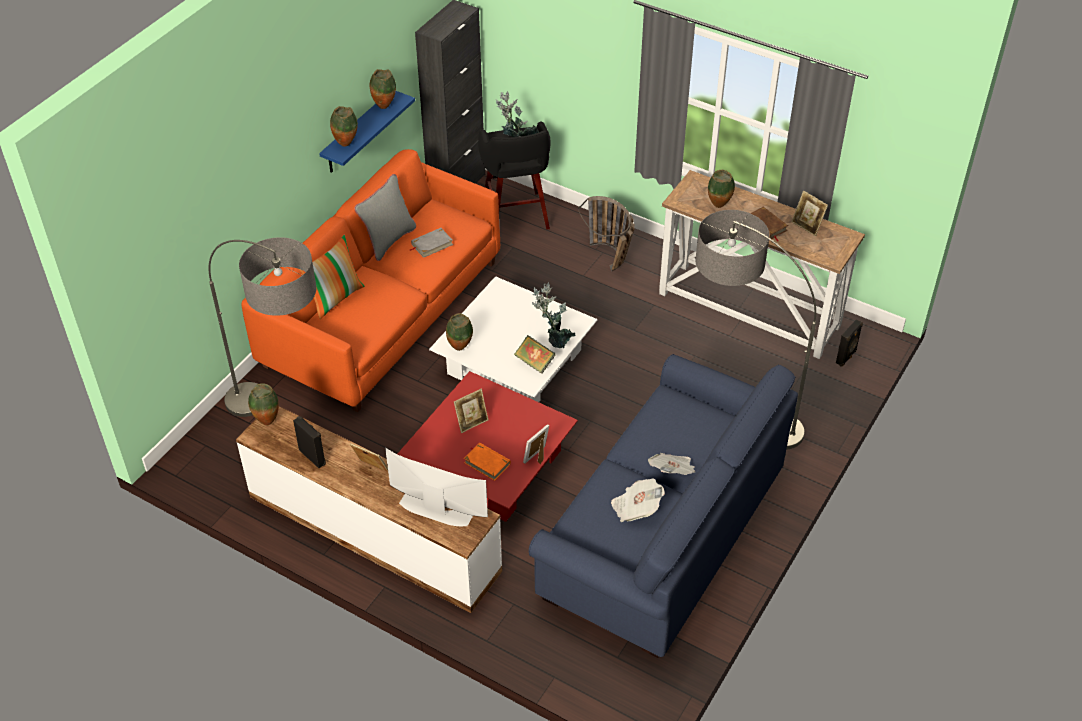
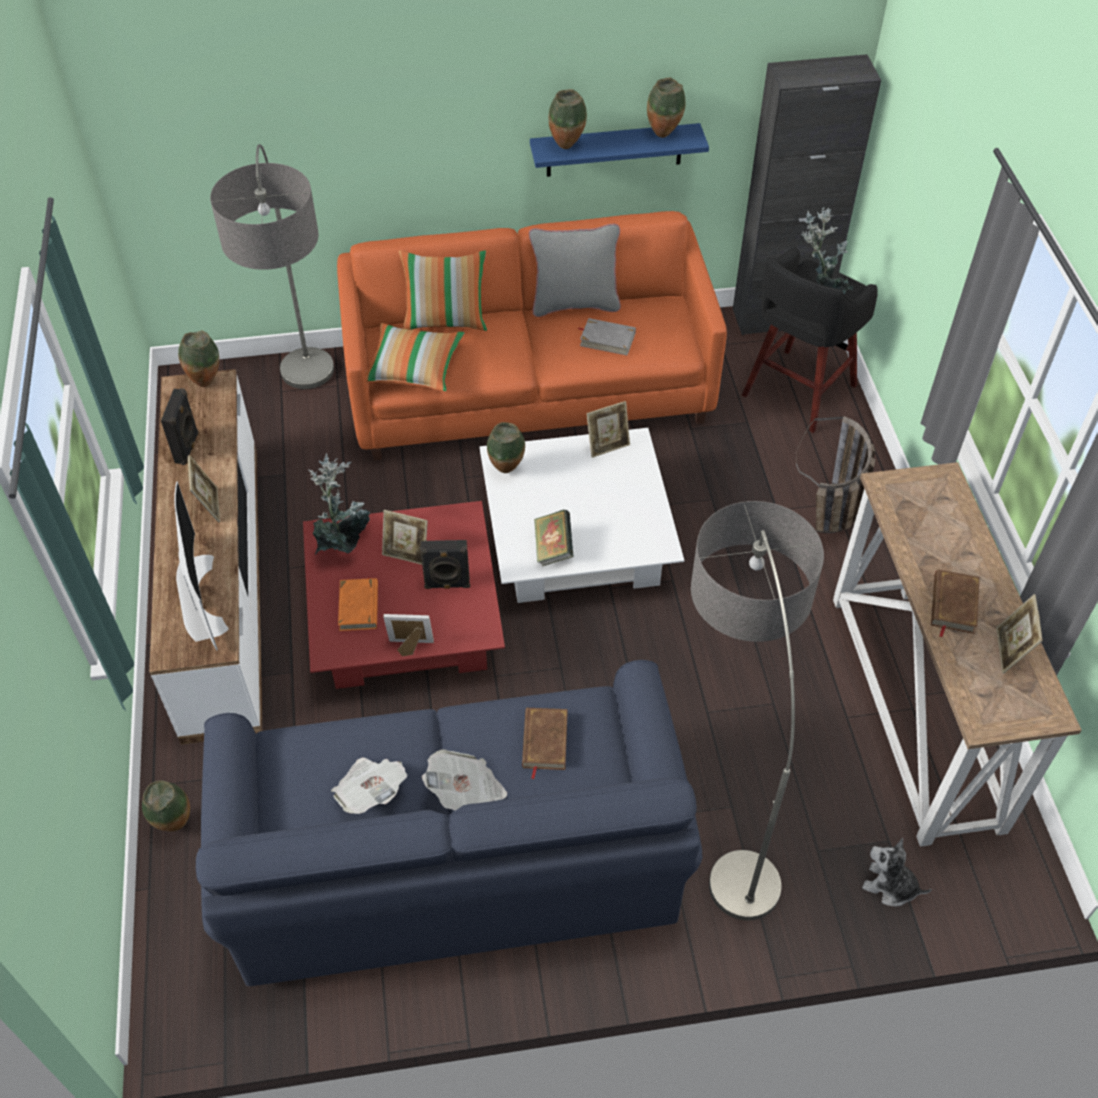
camera: 50 degrees right, 5 degrees up
(356, 332) = (414, 368): none -> pillow
(489, 299) = (607, 445): none -> picture frame
(555, 341) = (606, 544): potted plant -> potted plant (343, 543)
(672, 425) = (544, 741): none -> brown book
(719, 206) = (927, 533): vase -> vase (175, 826)
(829, 383) = (890, 886): none -> plush toy
(846, 357) = (960, 878): black speaker -> black speaker (447, 585)

